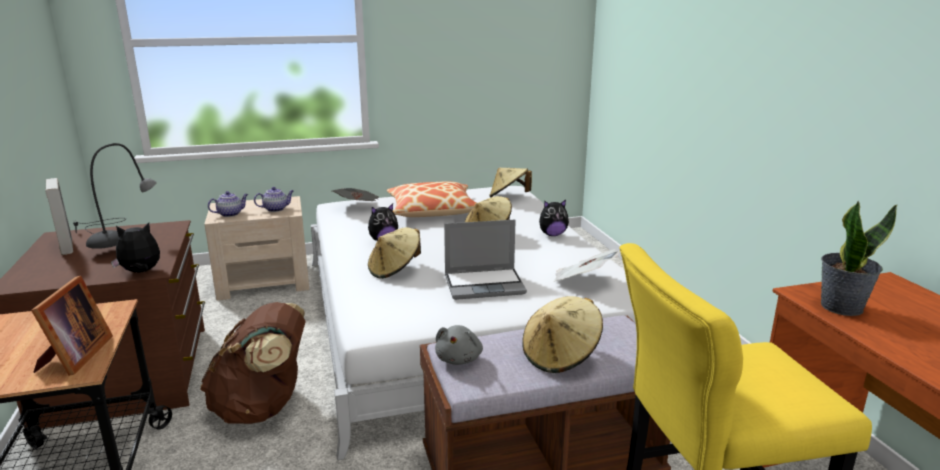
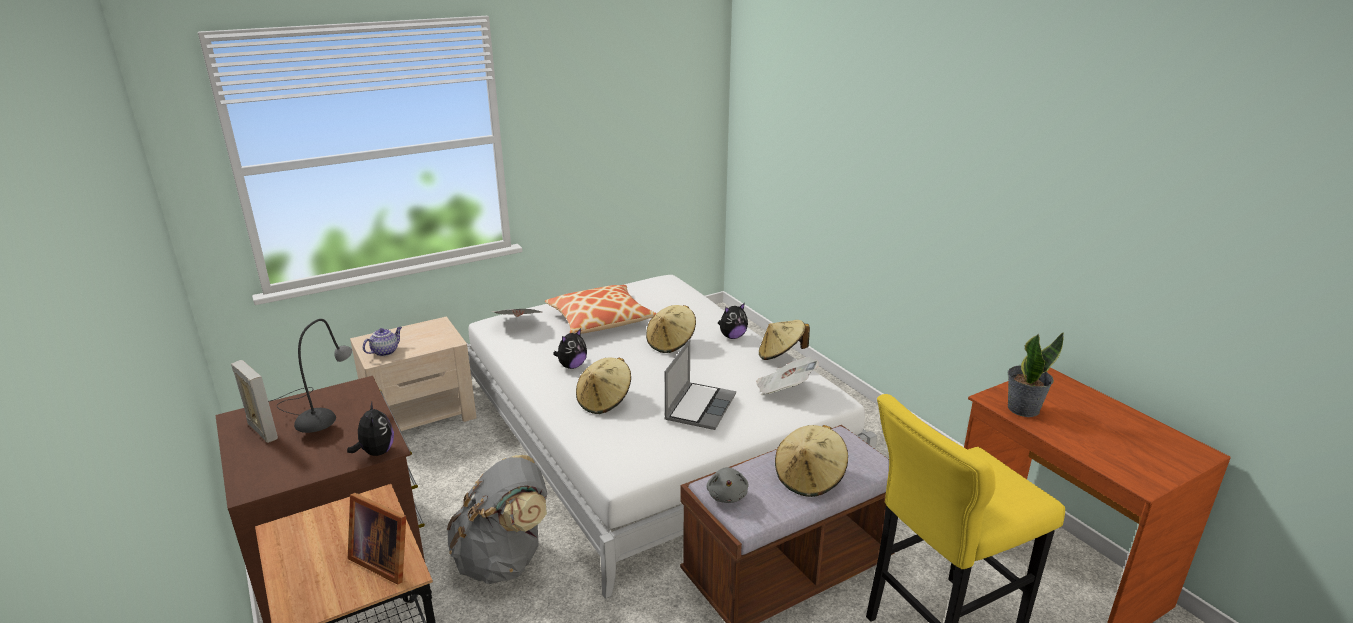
camera: 15 degrees left, 5 degrees up
(74, 357) = (384, 560): picture frame -> picture frame turned 135 degrees clockwise
(141, 272) = (376, 452): plush toy -> plush toy turned 105 degrees clockwise
(263, 407) = (504, 560): brown backpack -> grey backpack
(276, 209) = (432, 338): teapot -> none
(485, 284) = (699, 407): laptop -> laptop turned 45 degrees counterclockwise
(508, 197) = (669, 293): beige hat -> beige hat (781, 355)

